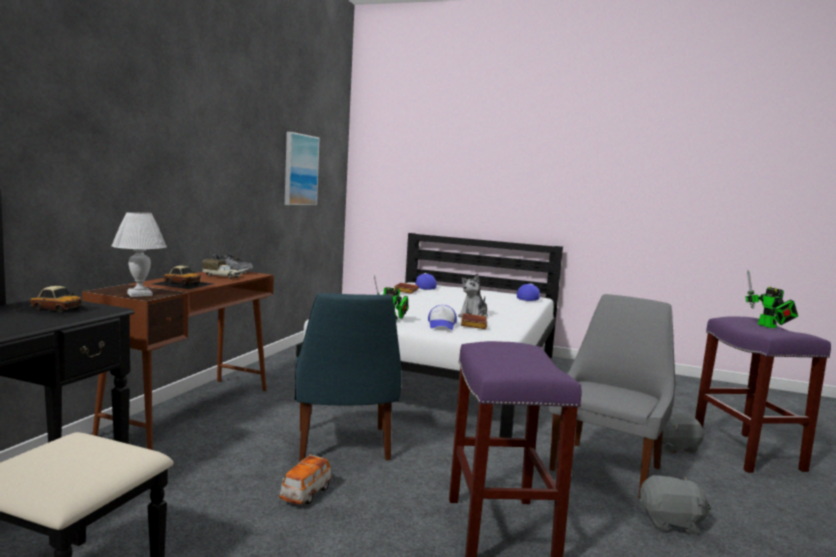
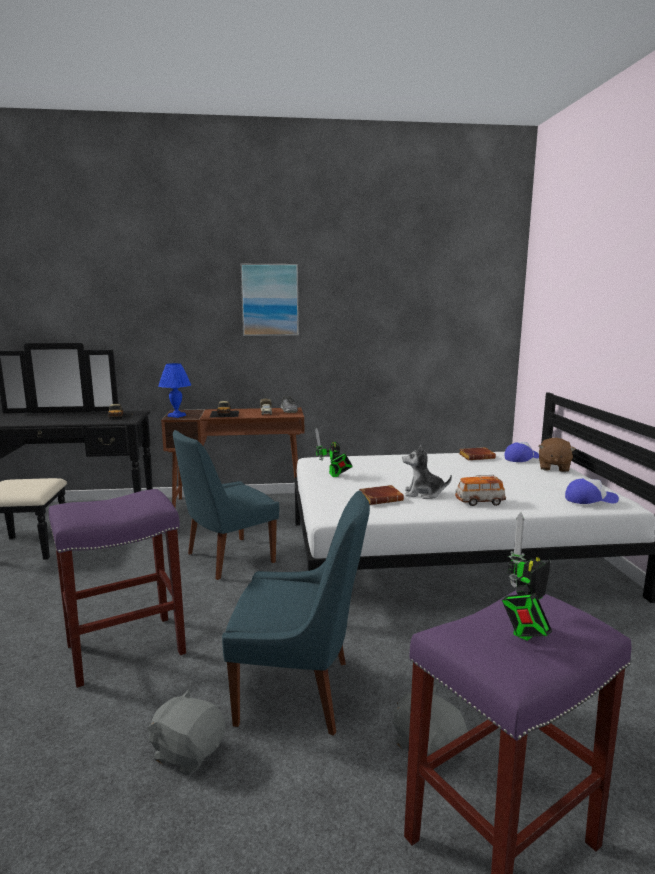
camera: 65 degrees right, 5 degrees up
(140, 294) = (177, 416): white table lamp -> blue table lamp
(300, 169) = (421, 323): picture -> picture (270, 300)
(306, 494) = (144, 568): toy car -> toy car (479, 502)
(442, 325) = (352, 490): cap -> none
(455, 288) = (553, 467): none -> brown plush toy
(607, 468) = (299, 692): grey chair -> blue chair
(670, 523) = (188, 752): grey plush toy -> grey plush toy turned 135 degrees clockwise

